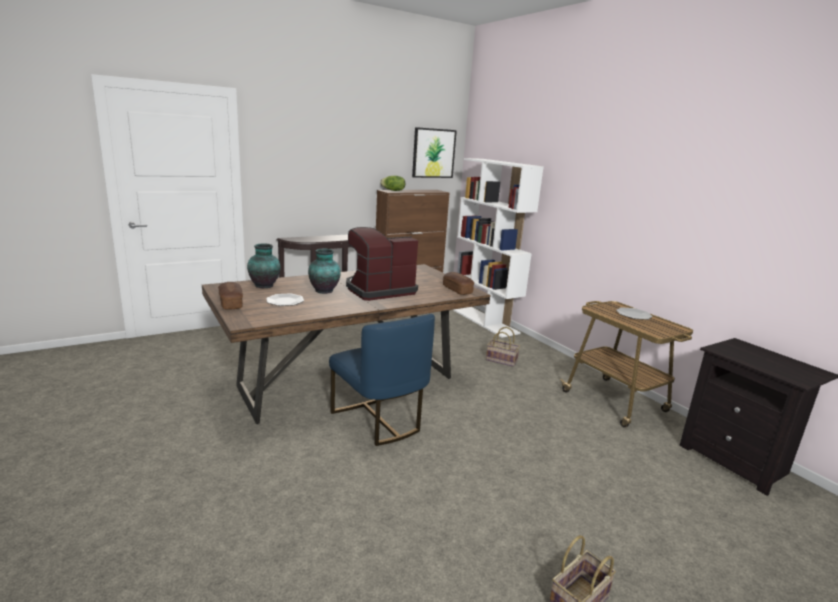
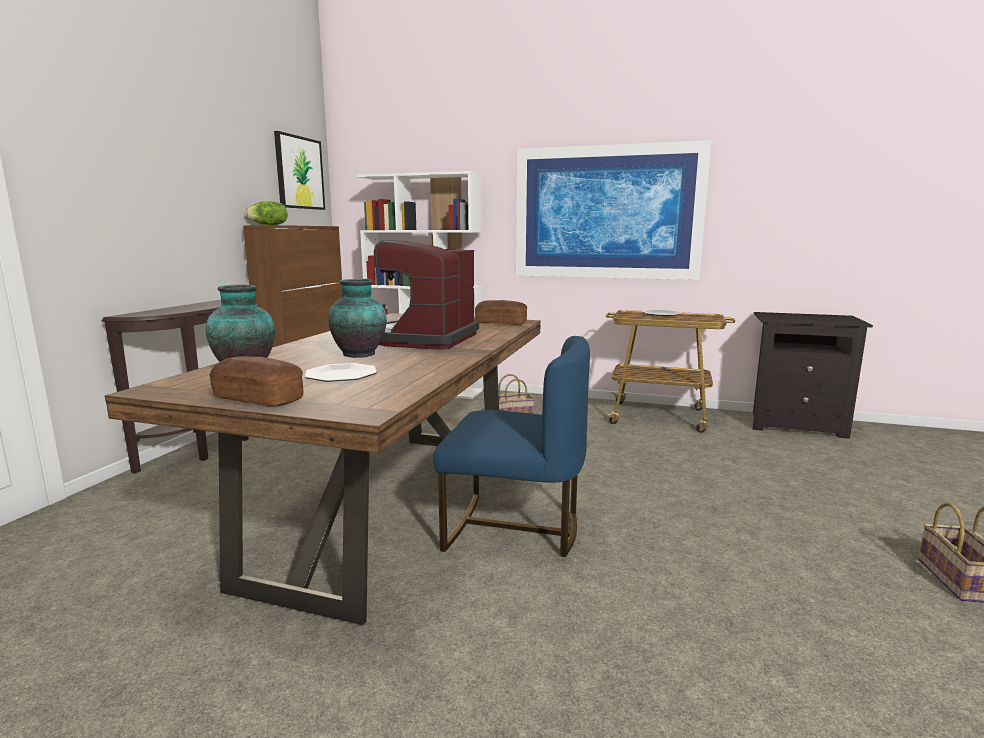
camera: 40 degrees left, 5 degrees down
(626, 214) = (607, 213): none -> picture

